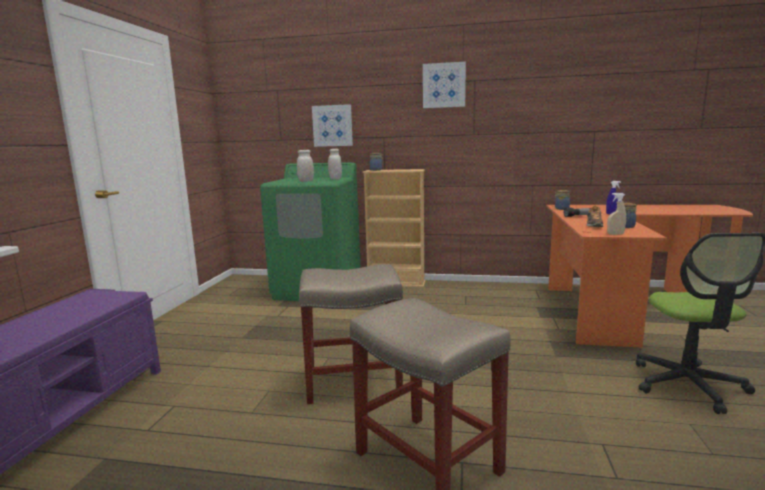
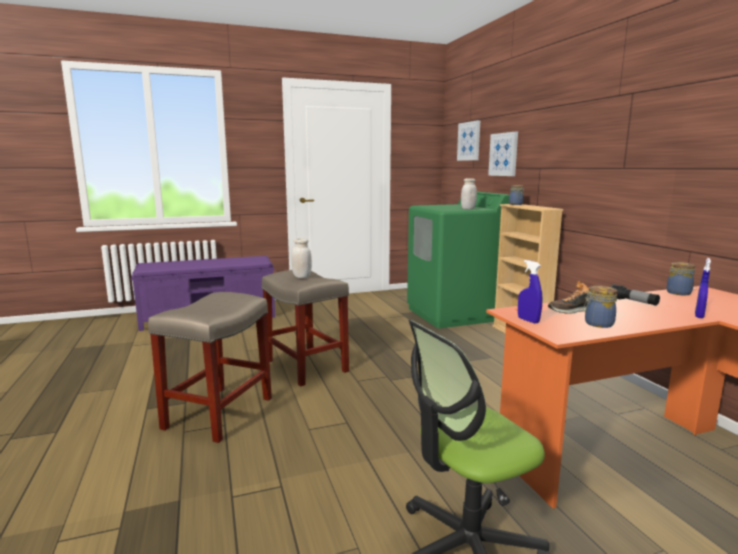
camera: 60 degrees right, 0 degrees up
(306, 181) = (439, 207): white jar -> white jar (302, 276)
(444, 85) = (597, 103): picture -> picture (469, 141)
(615, 234) = (528, 320): beige spray bottle -> blue spray bottle

